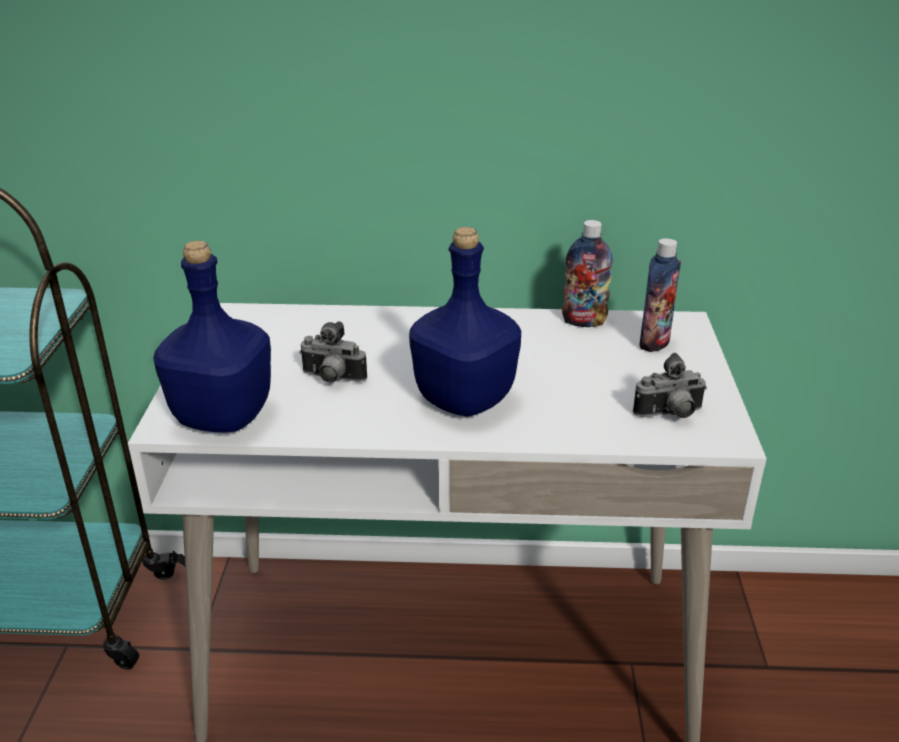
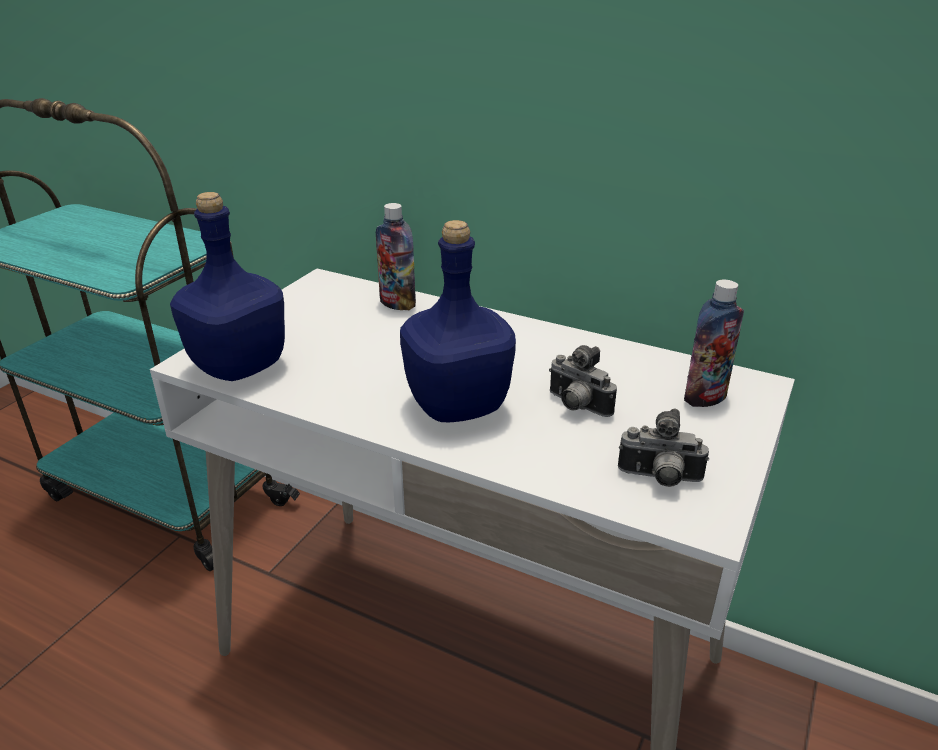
camera: 25 degrees right, 0 degrees up
(332, 379) = (356, 356): camera -> camera (576, 406)
(584, 321) = (644, 358): bottle -> bottle (397, 304)

